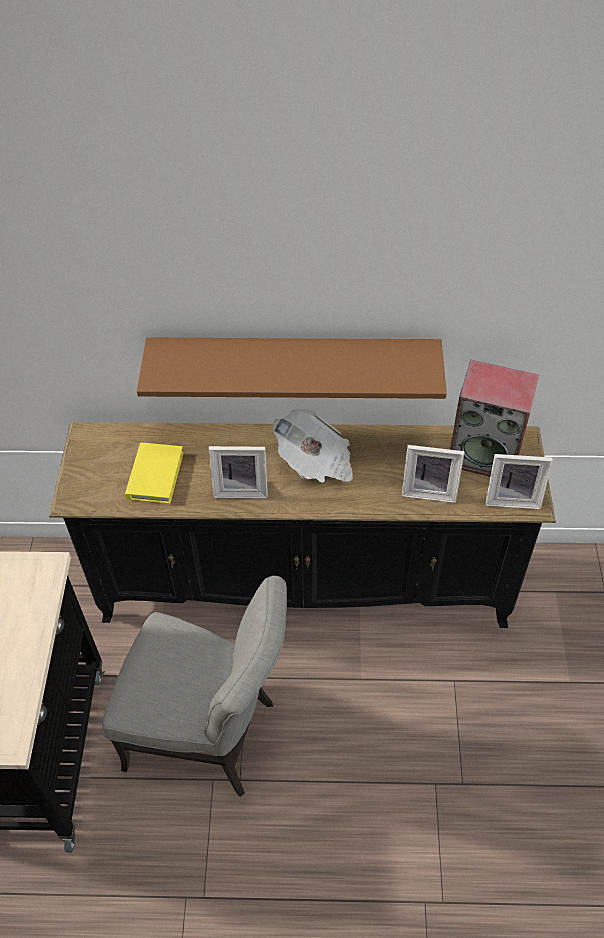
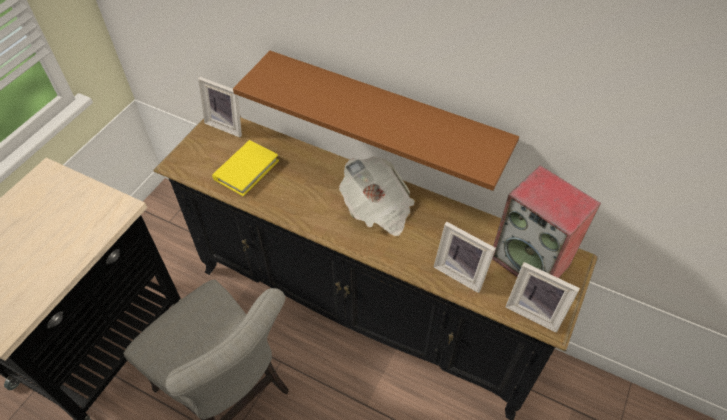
camera: 25 degrees right, 0 degrees up
(241, 488) = (305, 206): picture frame -> picture frame (227, 124)

